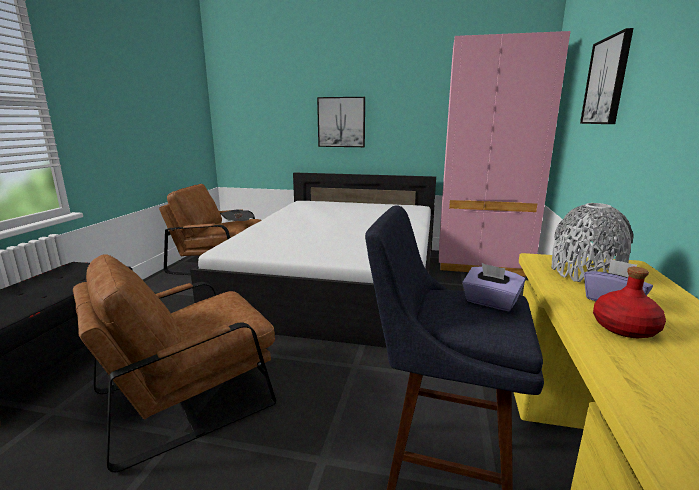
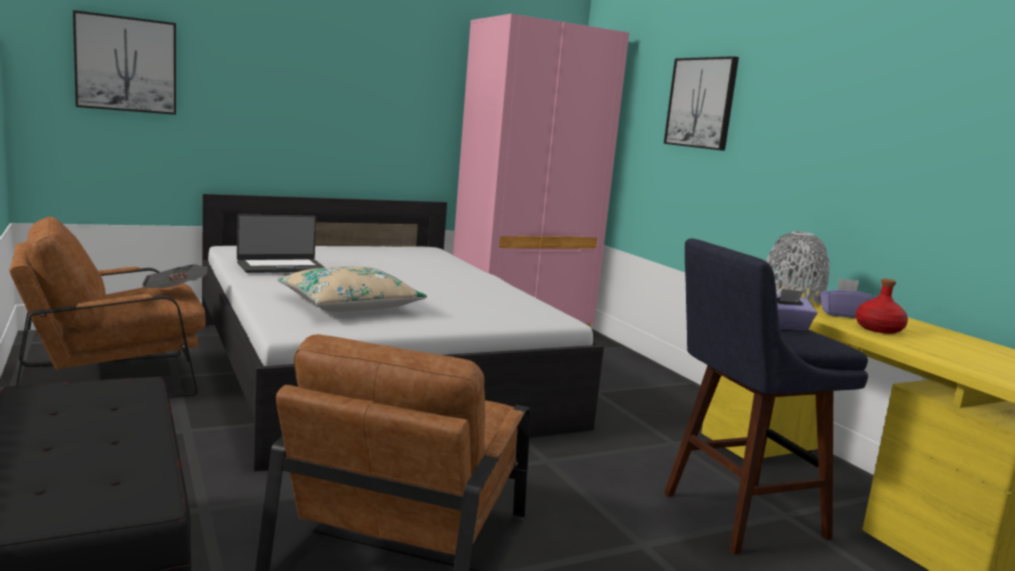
camera: 40 degrees left, 5 degrees down
(285, 238) = (350, 305): none -> beige pillow
(298, 213) = (281, 266): none -> laptop
(341, 122) = (297, 109): picture -> picture (126, 64)

